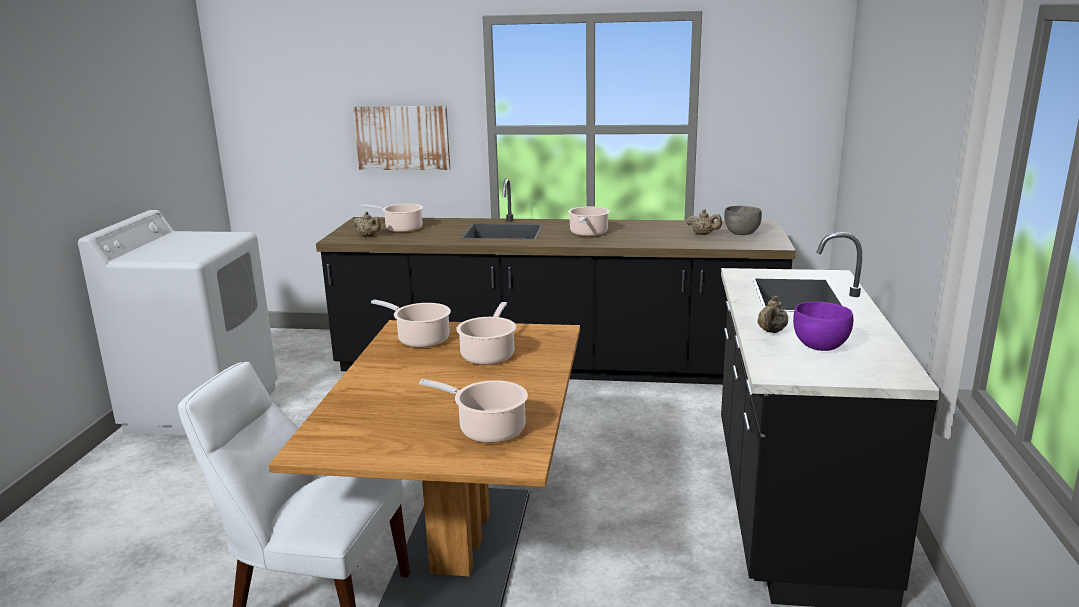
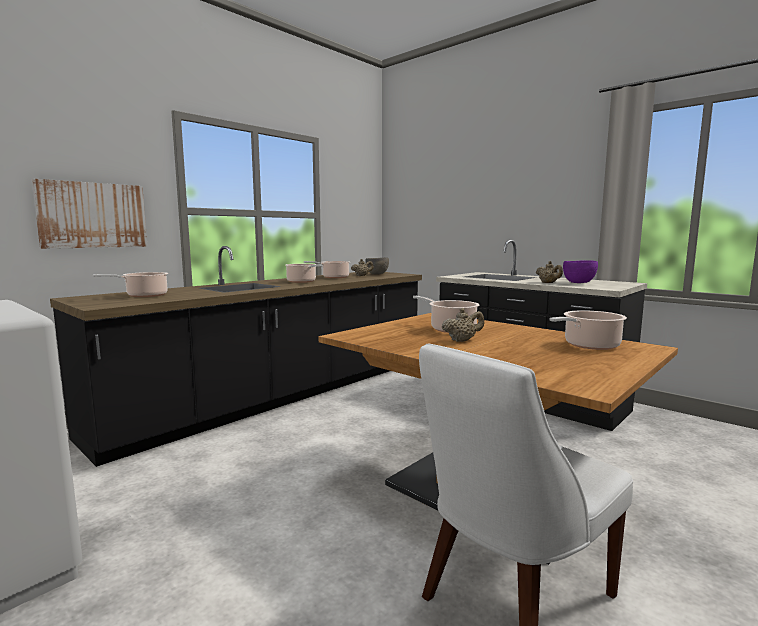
camera: 55 degrees left, 10 degrees down
(368, 236) = (128, 301): beige teapot -> beige teapot (462, 340)
(420, 339) = (385, 335): cooking pot -> cooking pot (333, 277)

